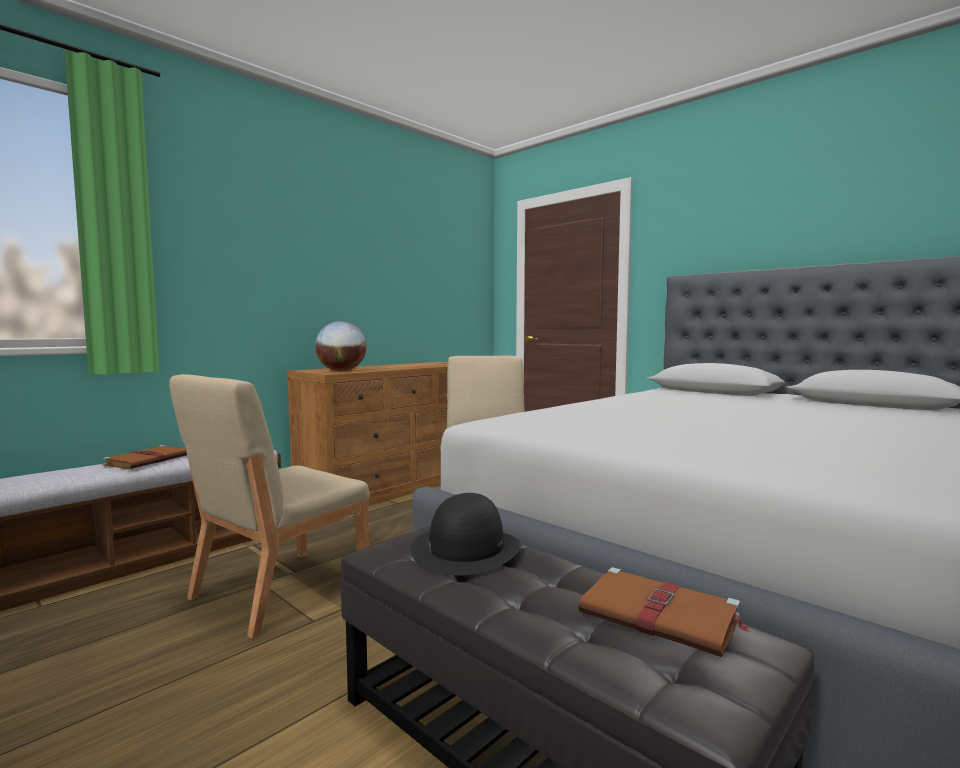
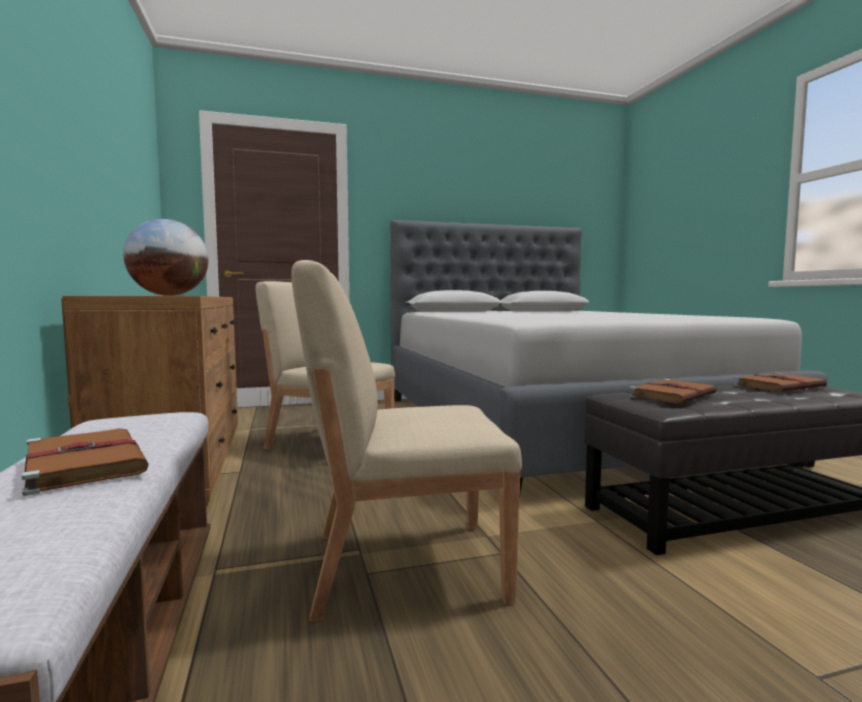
camera: 60 degrees left, 0 degrees up
(278, 590) = (403, 564): beige chair -> beige chair turned 105 degrees clockwise
(466, 549) = (673, 395): black hat -> brown book

